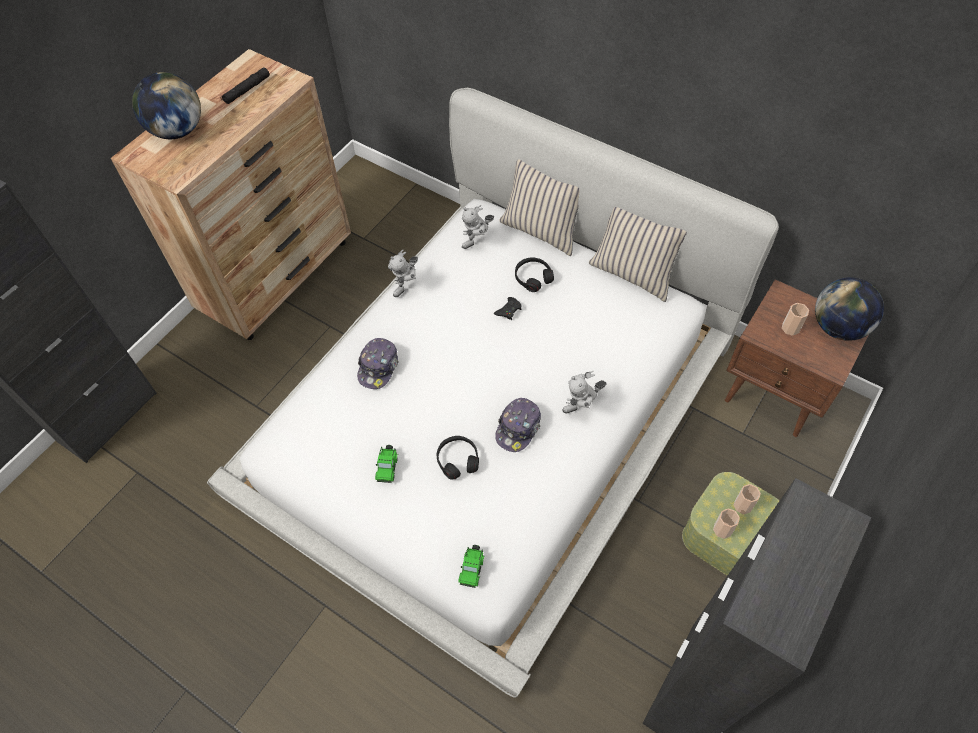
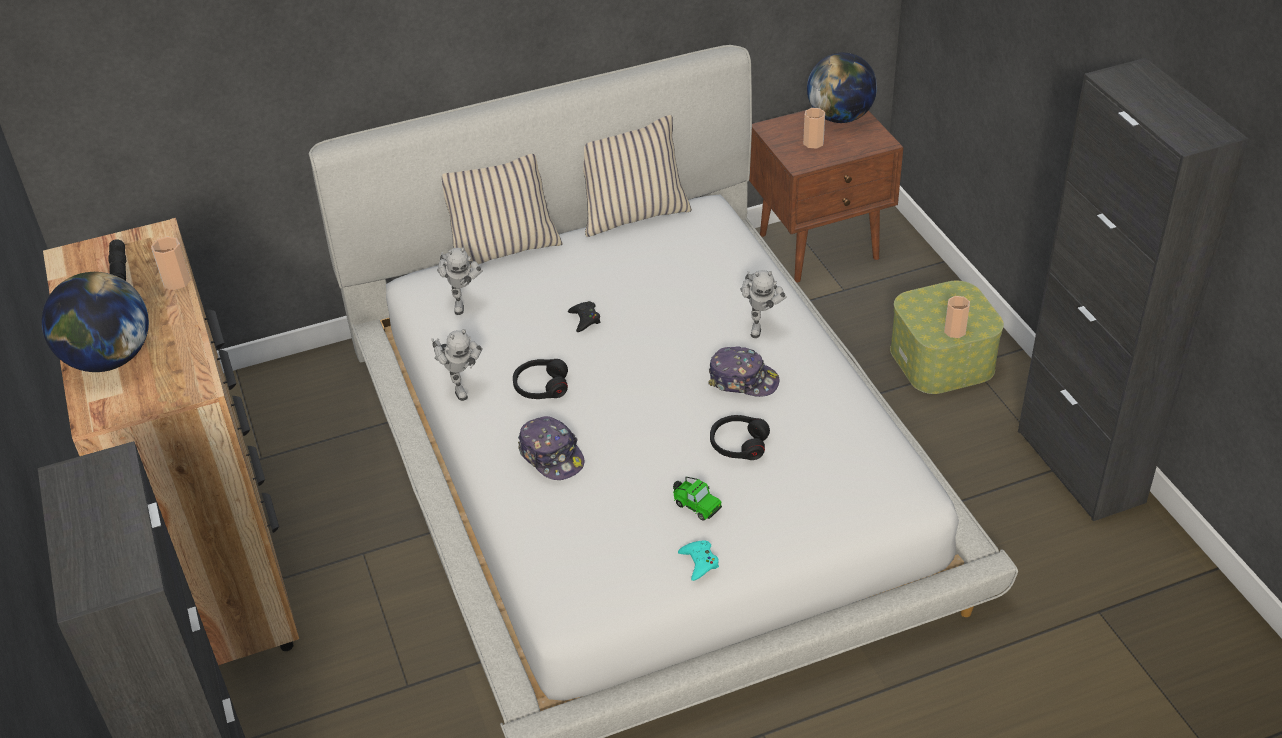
camera: 55 degrees left, 15 degrees down
(343, 497) = (699, 562): none -> turquoise game controller
(472, 568) = (879, 492): toy car -> none
(518, 428) = (743, 380): cap -> cap turned 45 degrees counterclockwise
(533, 277) = (561, 282): black headphones -> black headphones (541, 386)
(743, 505) = (941, 305): cup -> cup (176, 281)

